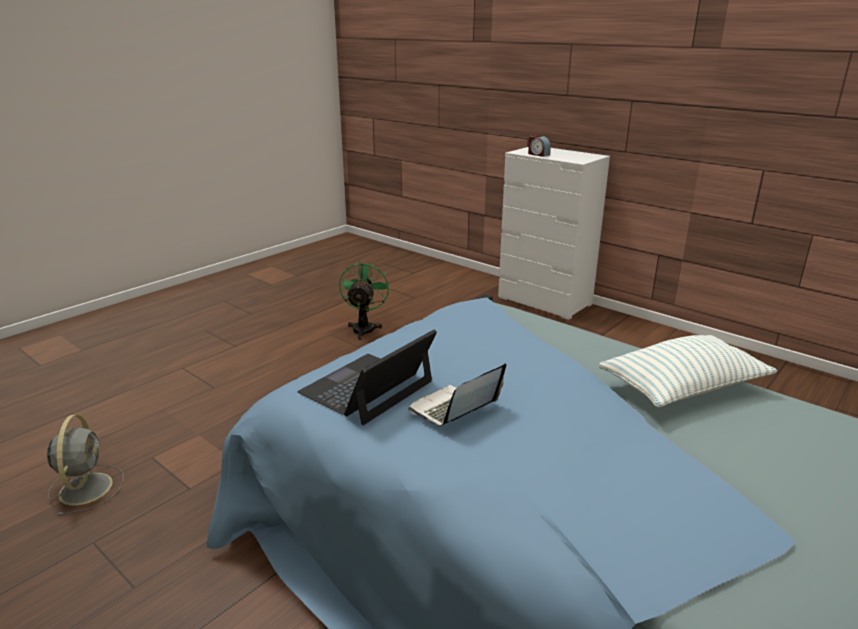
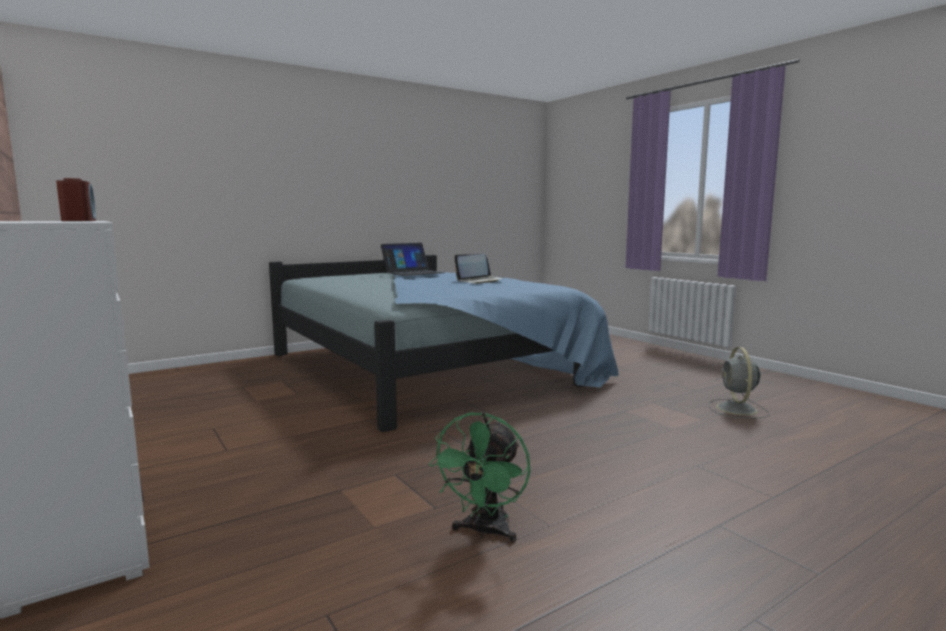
camera: 165 degrees left, 15 degrees down
(367, 387) = (521, 286): laptop -> laptop (413, 272)
(683, 387) = (351, 284): pillow -> none

